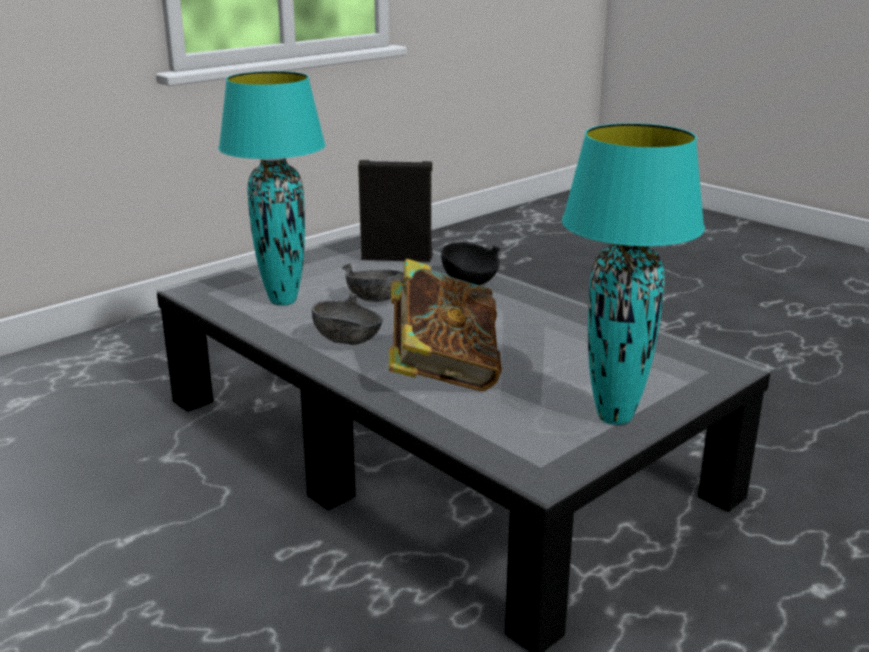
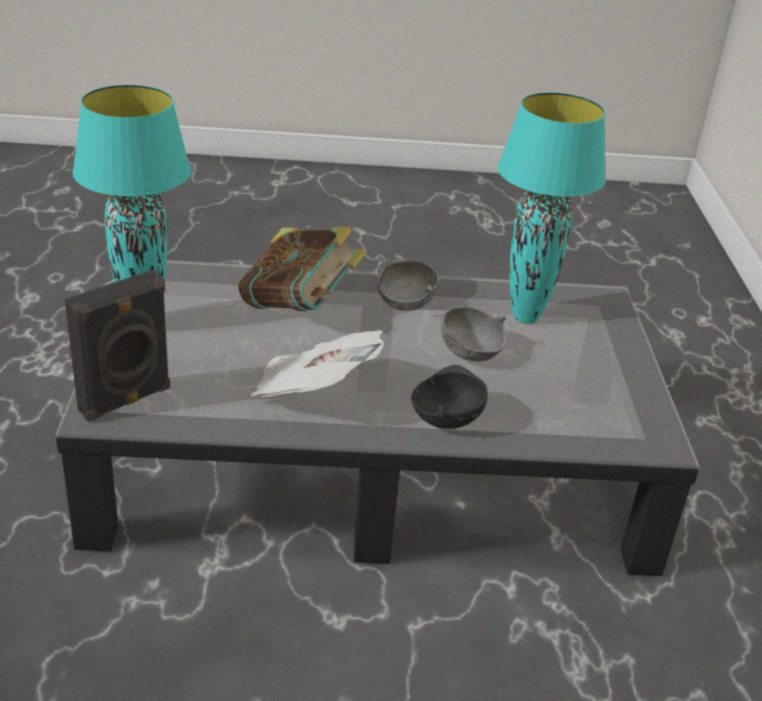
camera: 130 degrees right, 10 degrees up
(397, 257) = (571, 421): black speaker -> black speaker (126, 401)
(532, 321) = (314, 392): none -> newspaper

